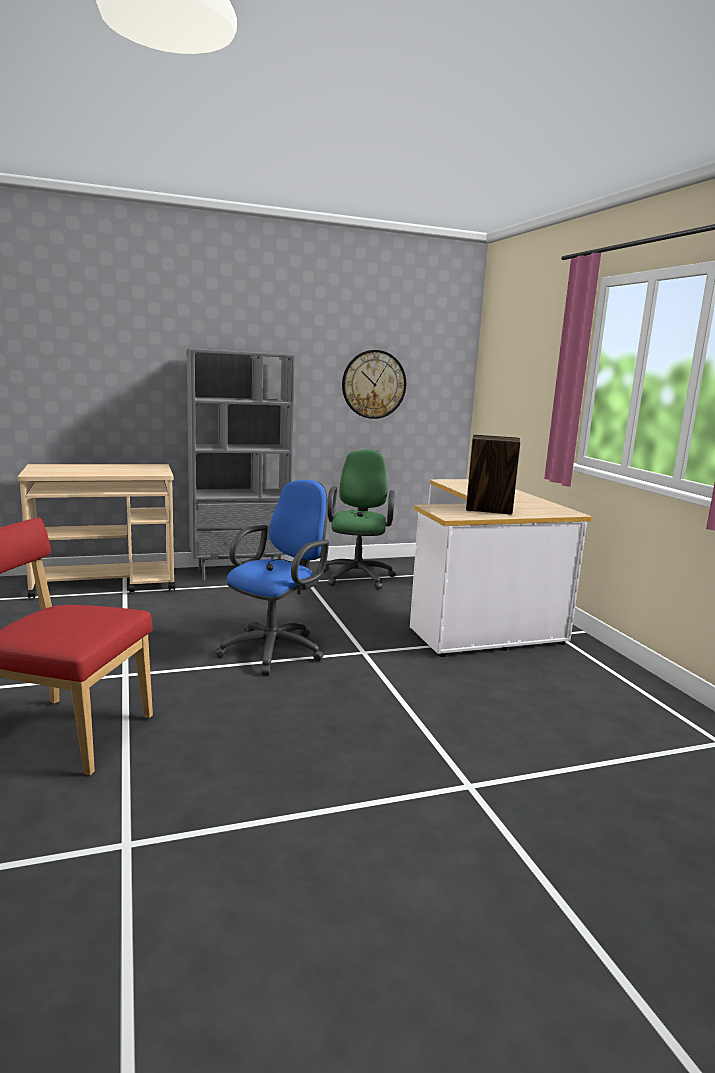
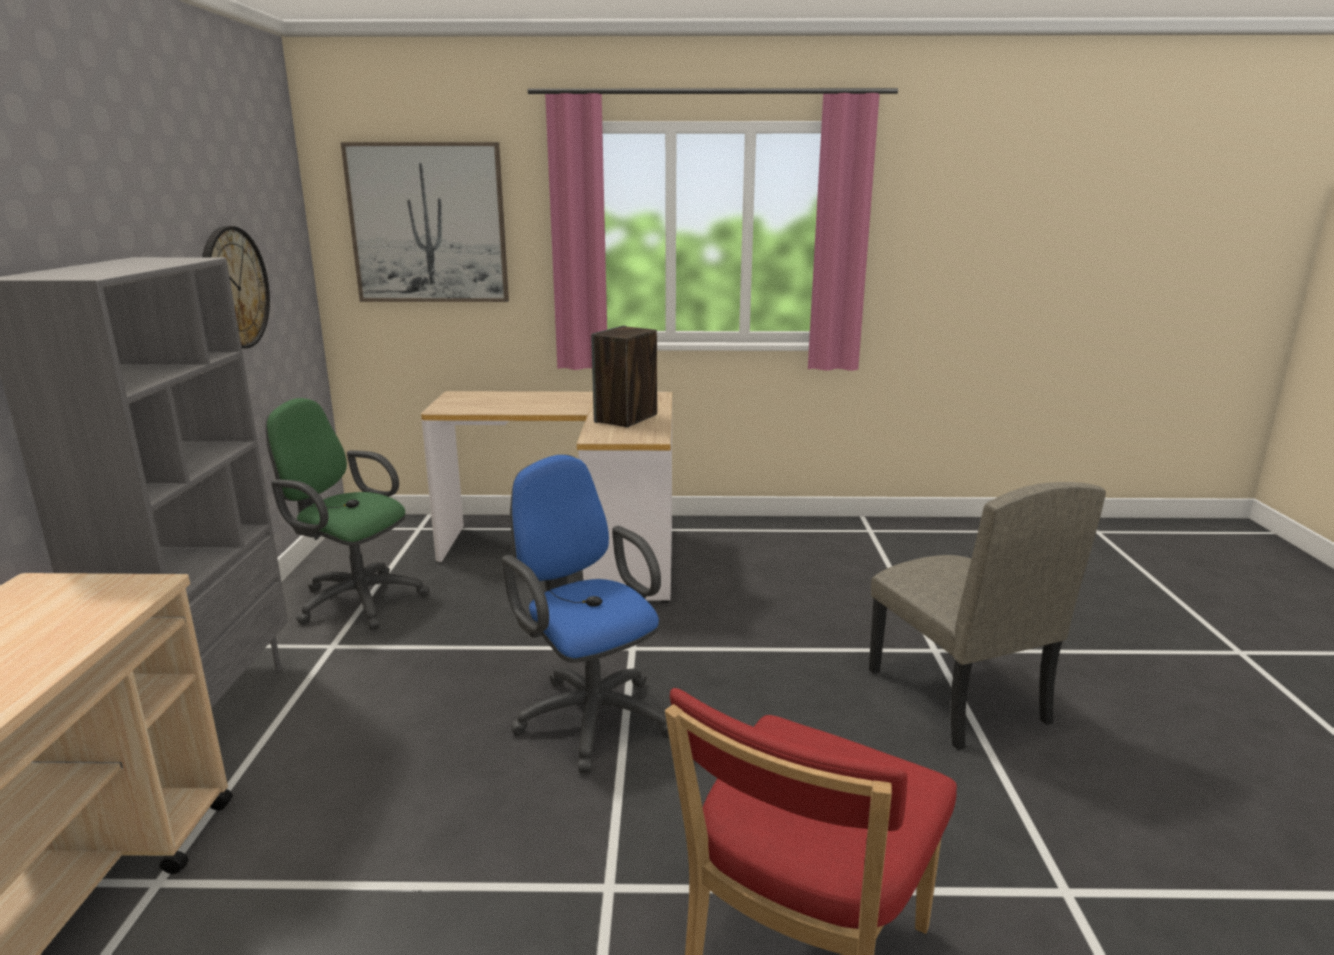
camera: 70 degrees left, 5 degrees up
(388, 796) = (955, 696): none -> beige chair
(517, 361) = (428, 224): none -> picture

